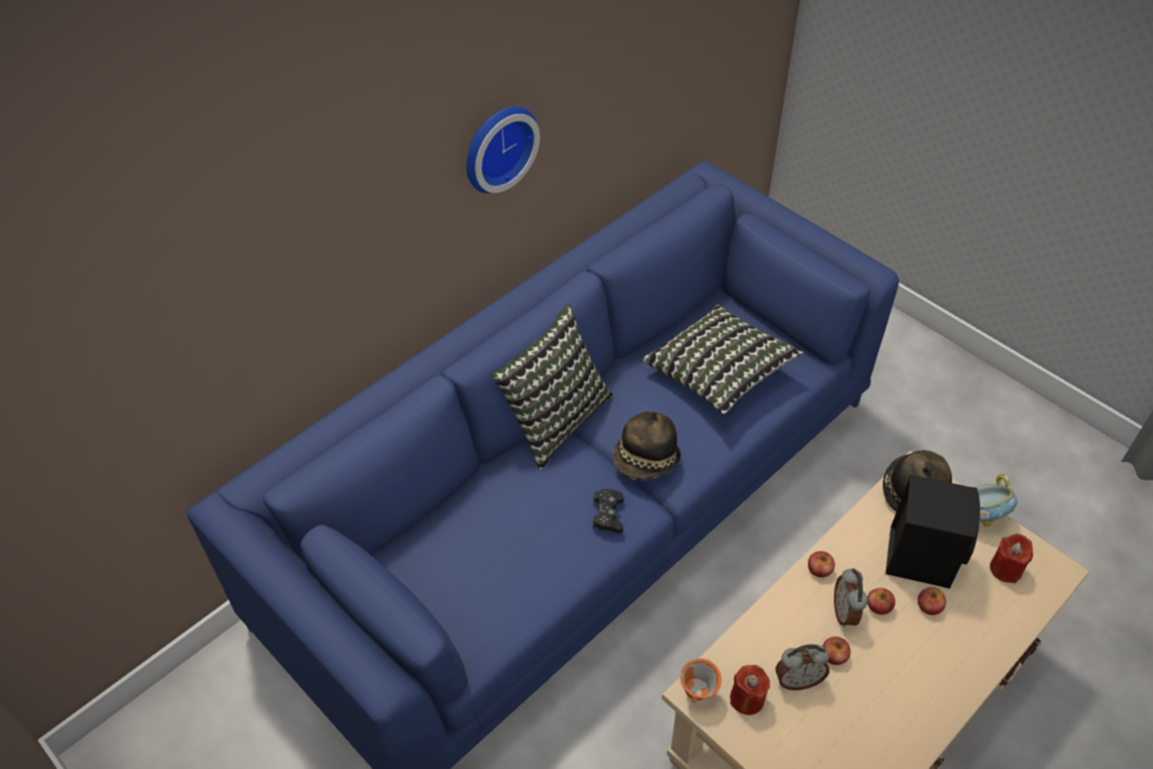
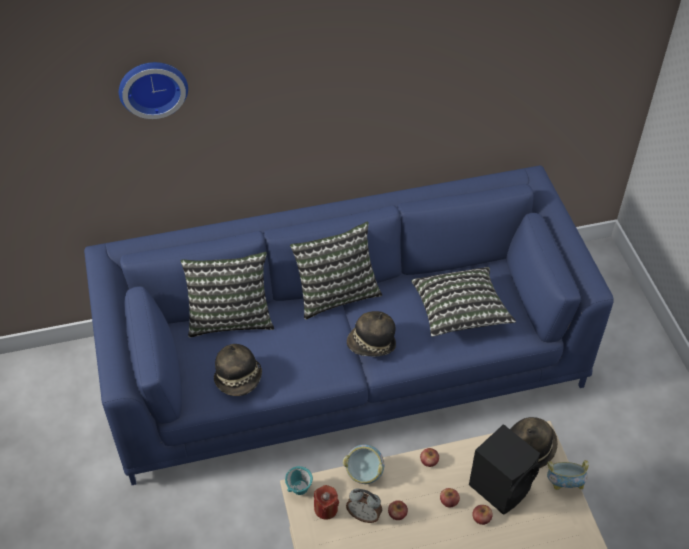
camera: 30 degrees right, 0 degrees up
(441, 513) = (230, 317): none -> pillow
(496, 146) = (350, 102): wall clock -> wall clock (152, 86)
(513, 588) = (239, 379): none -> hat
(608, 515) = (324, 365): black game controller -> none
(698, 694) = (299, 491): orange mug -> turquoise mug
(757, 627) = (363, 474): none -> bowl
(845, 612) = (424, 493): alarm clock -> none
(1005, 569) = (552, 523): red candle -> none

